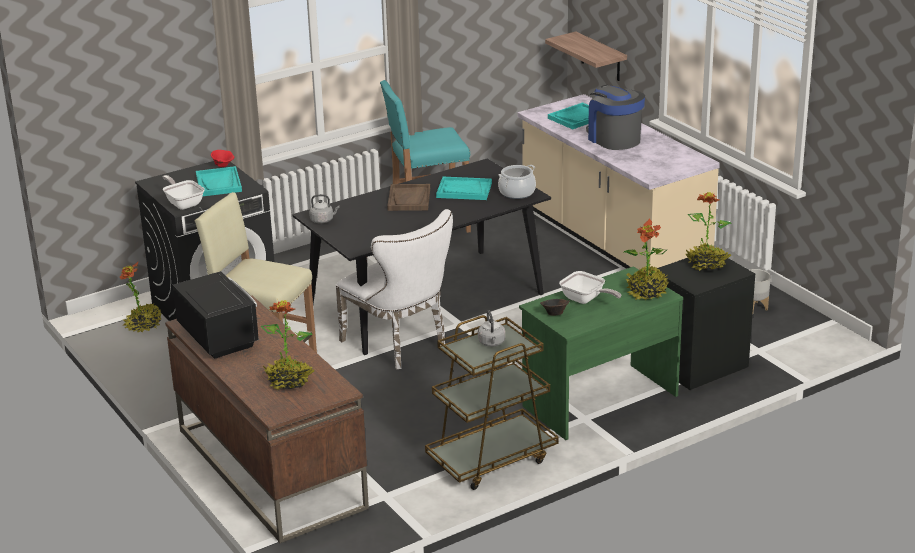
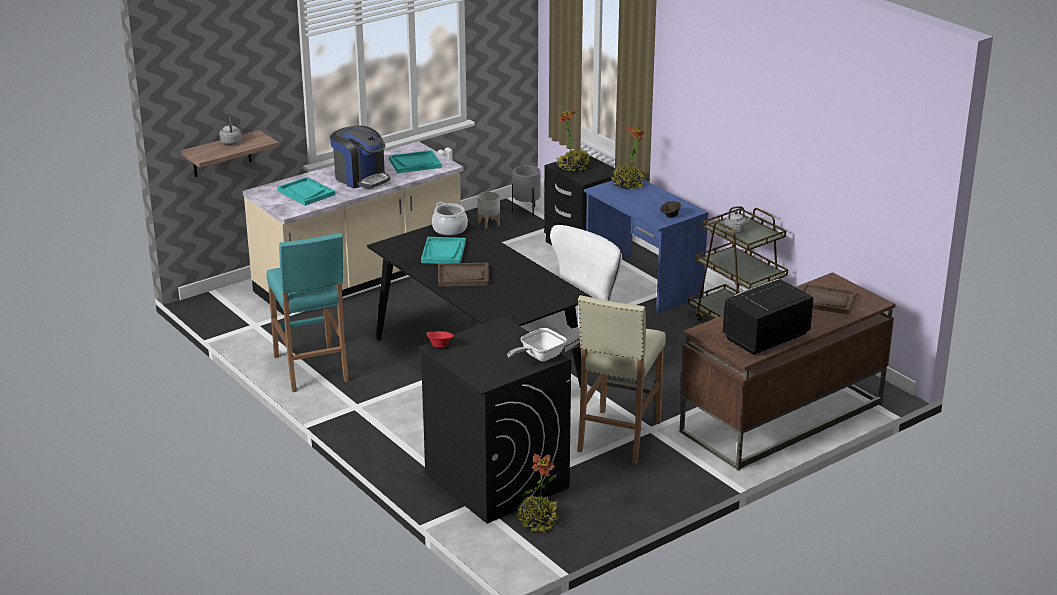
camera: 95 degrees left, 0 degrees up
(219, 183) = (488, 343): turquoise tray -> turquoise tray (415, 163)
(289, 382) = (826, 301): potted plant -> brown tray
(323, 220) = (512, 314): grey kettle -> grey kettle (231, 142)
(585, 300) = (645, 205): frying pan -> none
(598, 400) = (642, 284): green desk -> blue desk
(613, 138) = (361, 178): coffee machine -> coffee machine turned 105 degrees counterclockwise
(793, 331) = (526, 212): none -> grey planter

